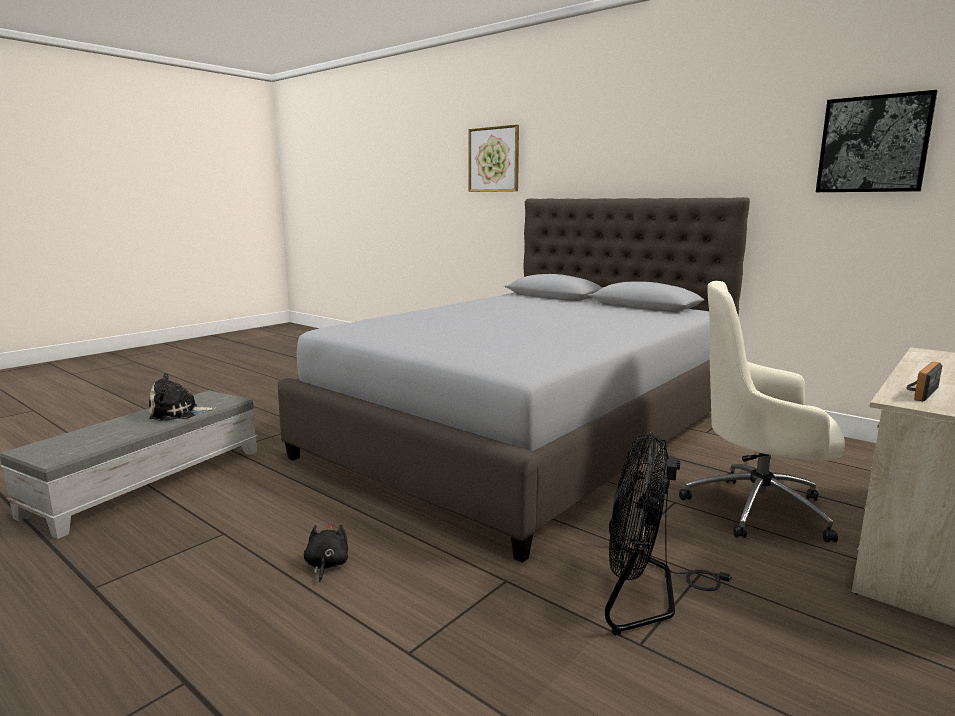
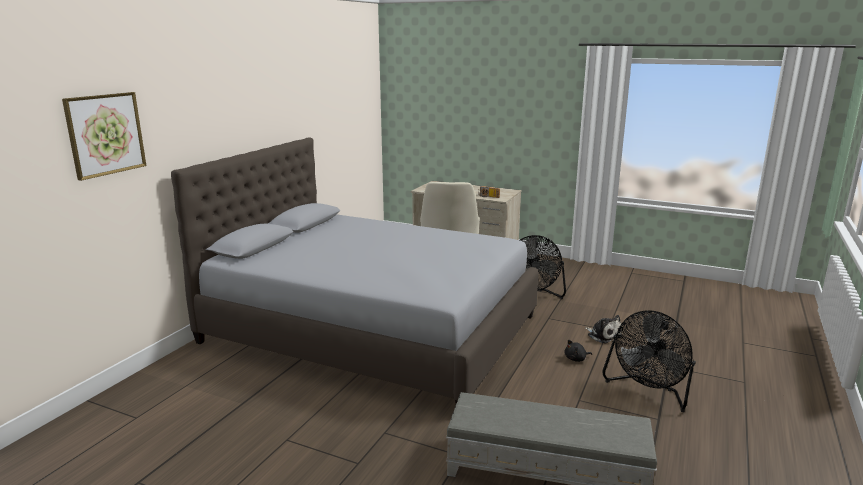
camera: 105 degrees left, 5 degrees up
(166, 612) = (647, 388): none -> black fan
(178, 413) = (520, 411): plush toy -> plush toy (603, 335)
(873, 144) = (335, 101): picture -> none

